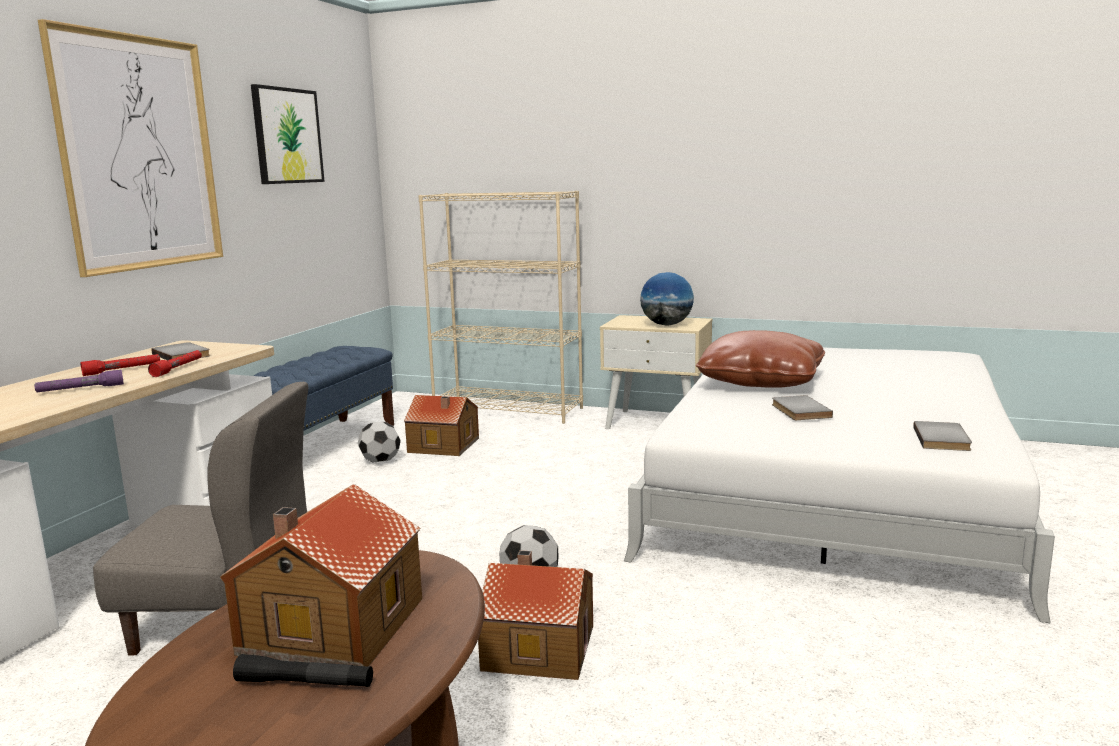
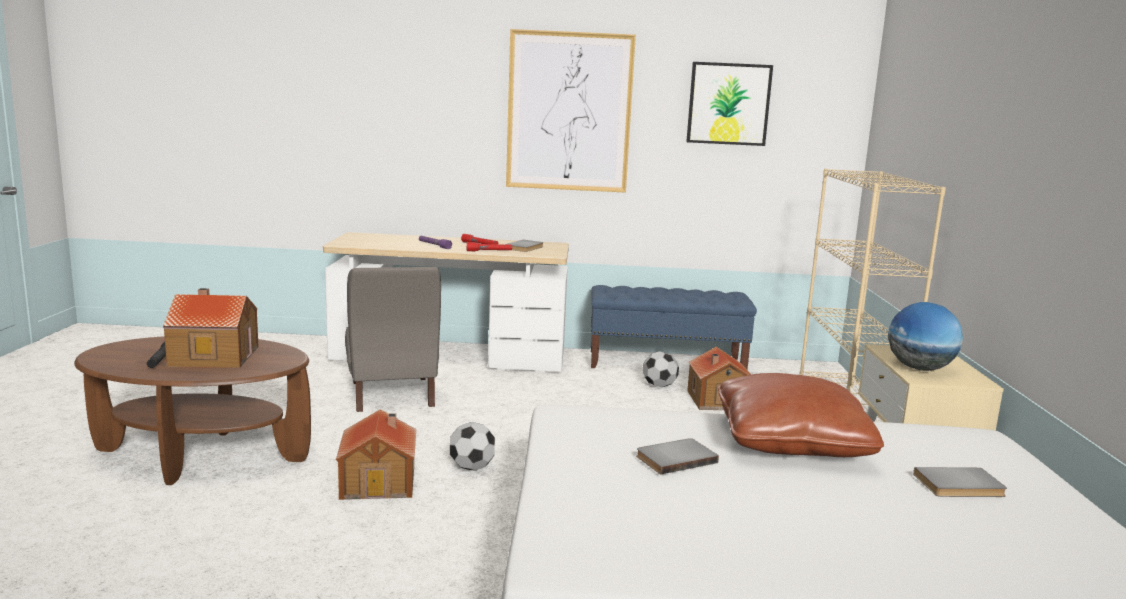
camera: 70 degrees right, 0 degrees up
(944, 439) = (625, 537): grey book -> grey book (960, 486)

